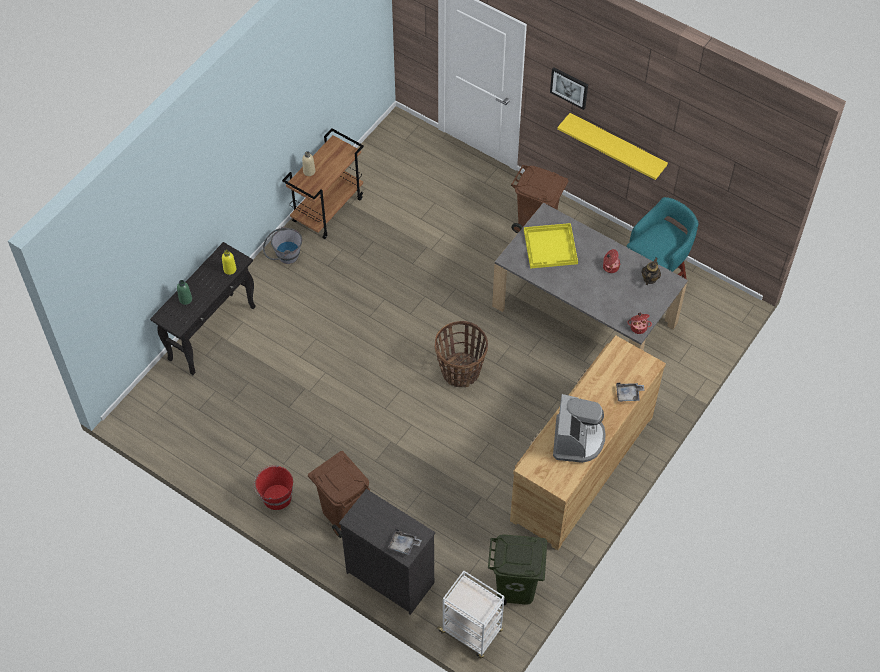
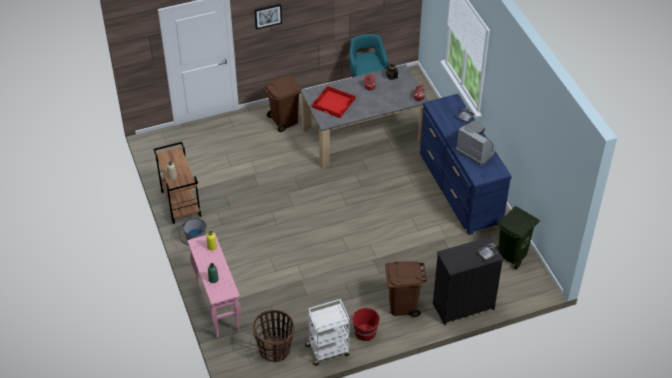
camera: 55 degrees left, 10 degrees down
(212, 332) = (217, 305): black console table -> pink console table
(460, 371) = (352, 204): basket -> basket (274, 350)
(471, 631) = (525, 288): white cart -> white cart (328, 350)
(551, 247) = (334, 102): yellow tray -> red tray
(581, 467) = (459, 188): brown dresser -> blue dresser
(617, 145) = (307, 32): yellow shelf -> none

